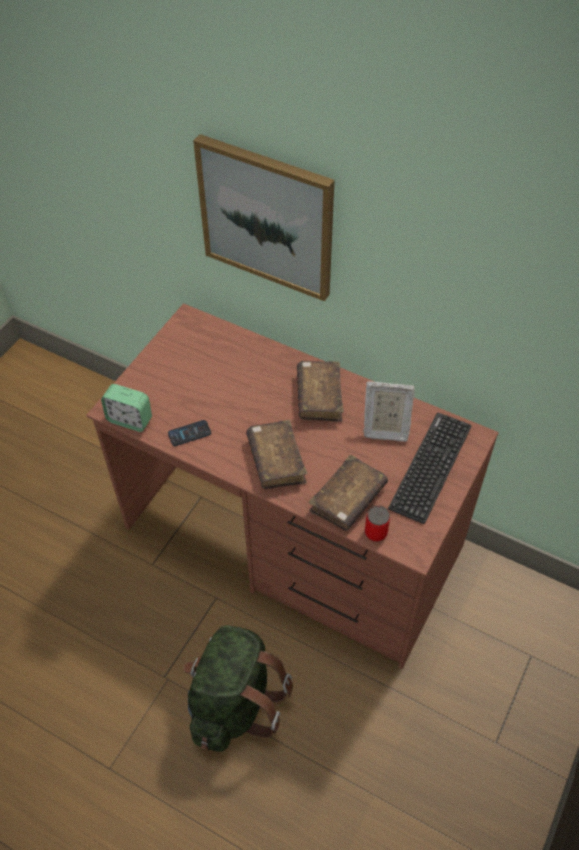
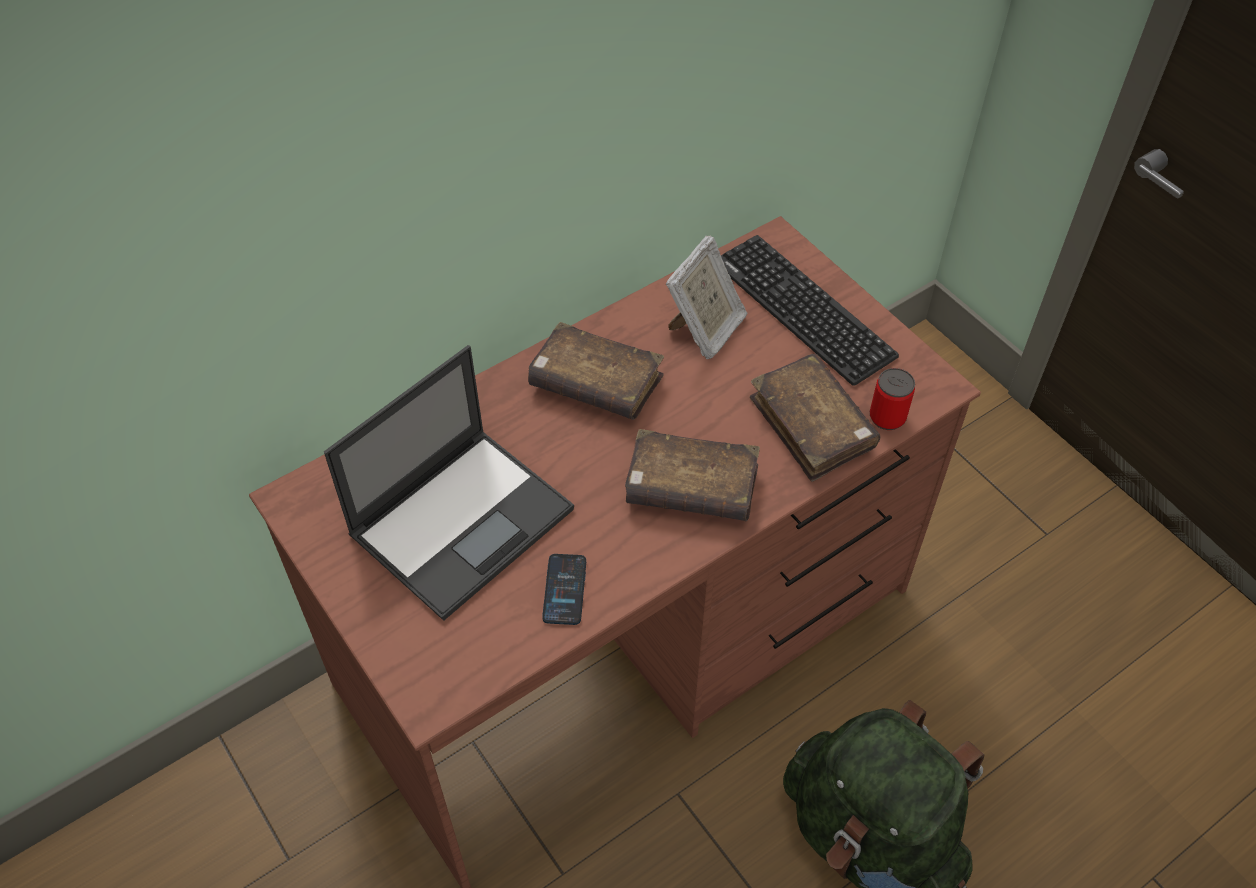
camera: 65 degrees left, 0 degrees up
(130, 420) = (476, 674): alarm clock -> none
(208, 381) = (463, 520): none -> laptop
(267, 217) = (370, 183): picture -> none

